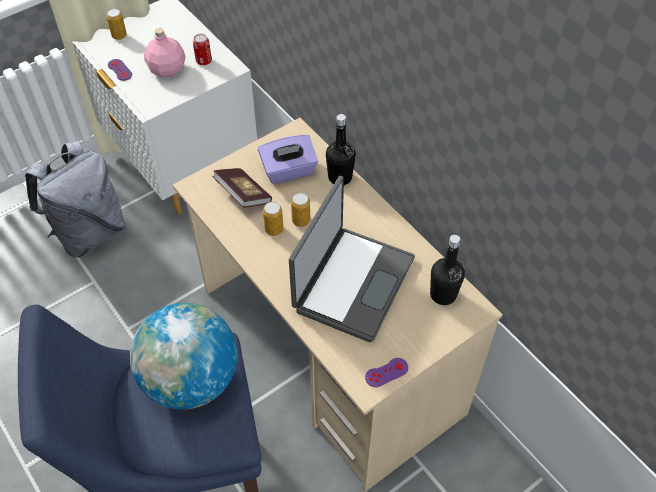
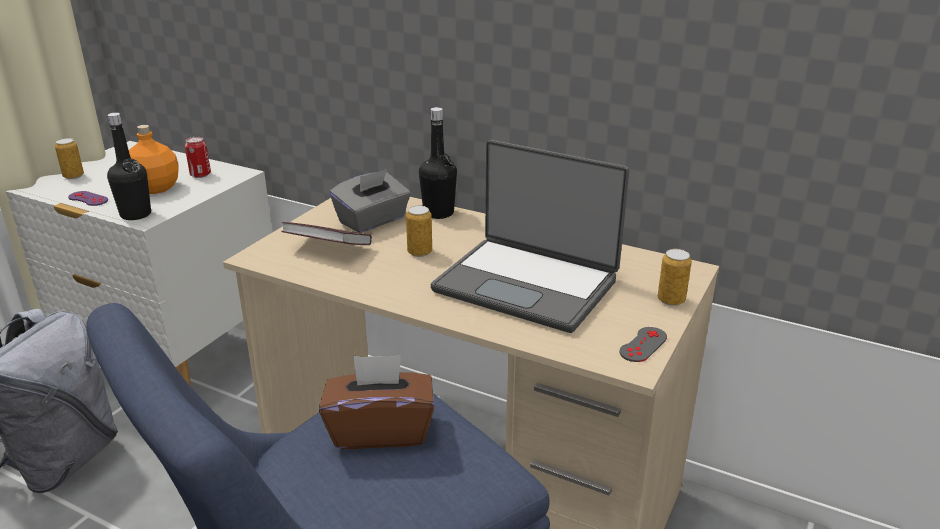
camera: 25 degrees left, 25 degrees down
(166, 70) = (154, 188): pink bottle -> orange bottle
(190, 380) = (380, 430): globe -> brown tissue box
(274, 229) = (391, 266): can -> can (671, 300)
(289, 171) = (372, 221): purple tissue box -> grey tissue box
(352, 283) = (527, 284): laptop -> laptop turned 120 degrees clockwise
(386, 372) = (643, 344): purple game controller -> grey game controller
(443, 294) = (640, 267): black bottle -> black bottle (136, 214)

